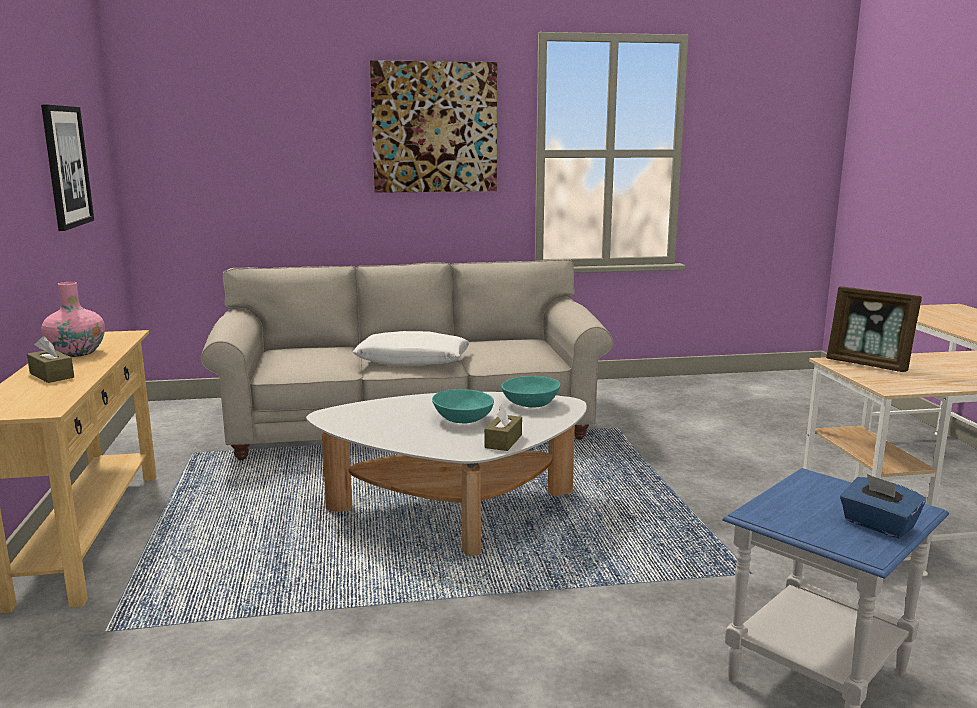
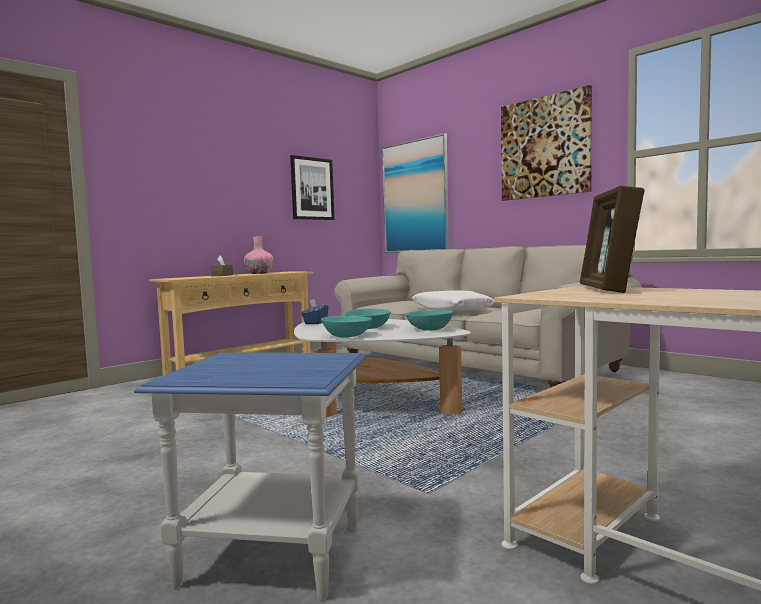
camera: 55 degrees right, 10 degrees down
(204, 173) = (415, 197): none -> picture
(503, 441) = (346, 336): brown tissue box -> turquoise bowl
(878, 525) = (243, 376): blue tissue box -> blue tissue box (315, 322)

